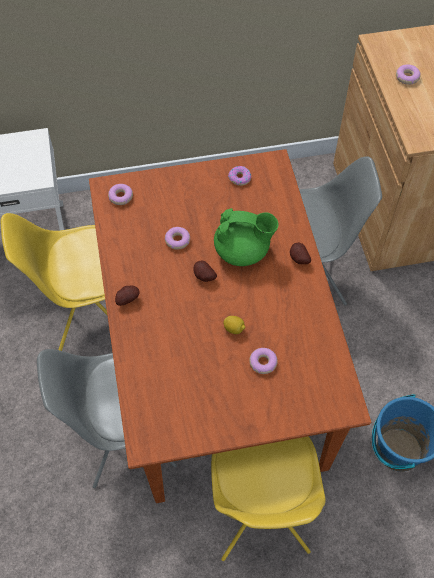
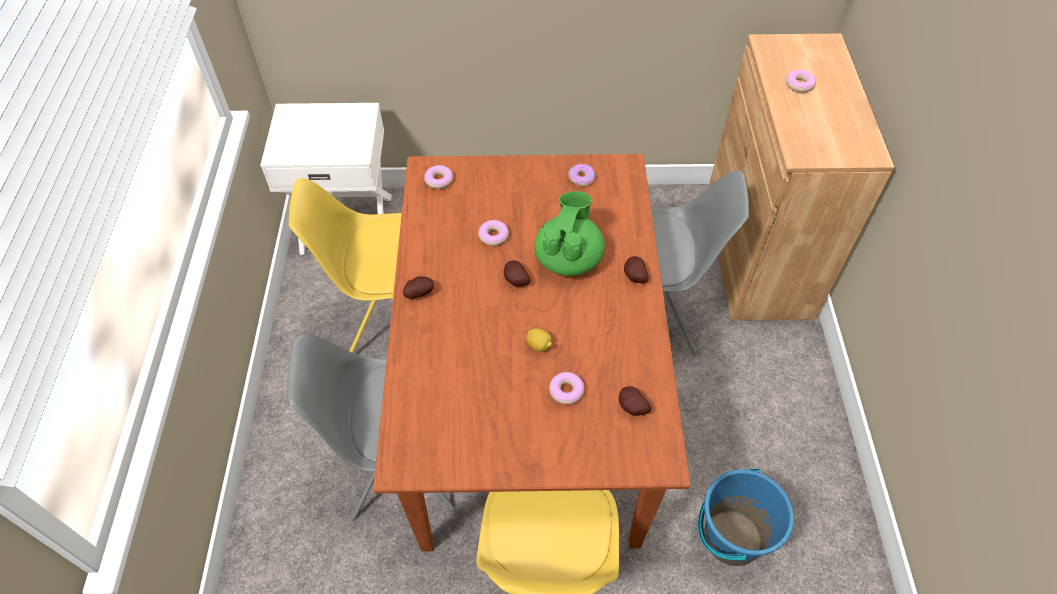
camera: 10 degrees right, 5 degrees down
(243, 251) = (568, 258): green teapot -> green teapot turned 90 degrees counterclockwise
(316, 369) = (631, 408): none -> potato

